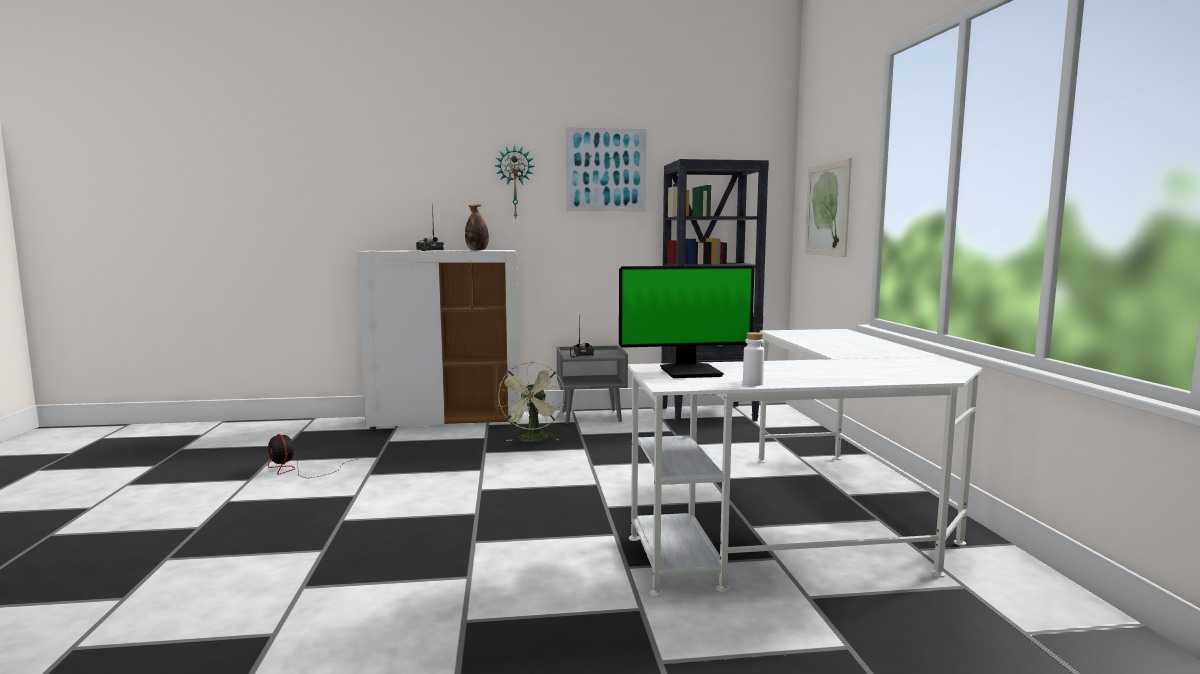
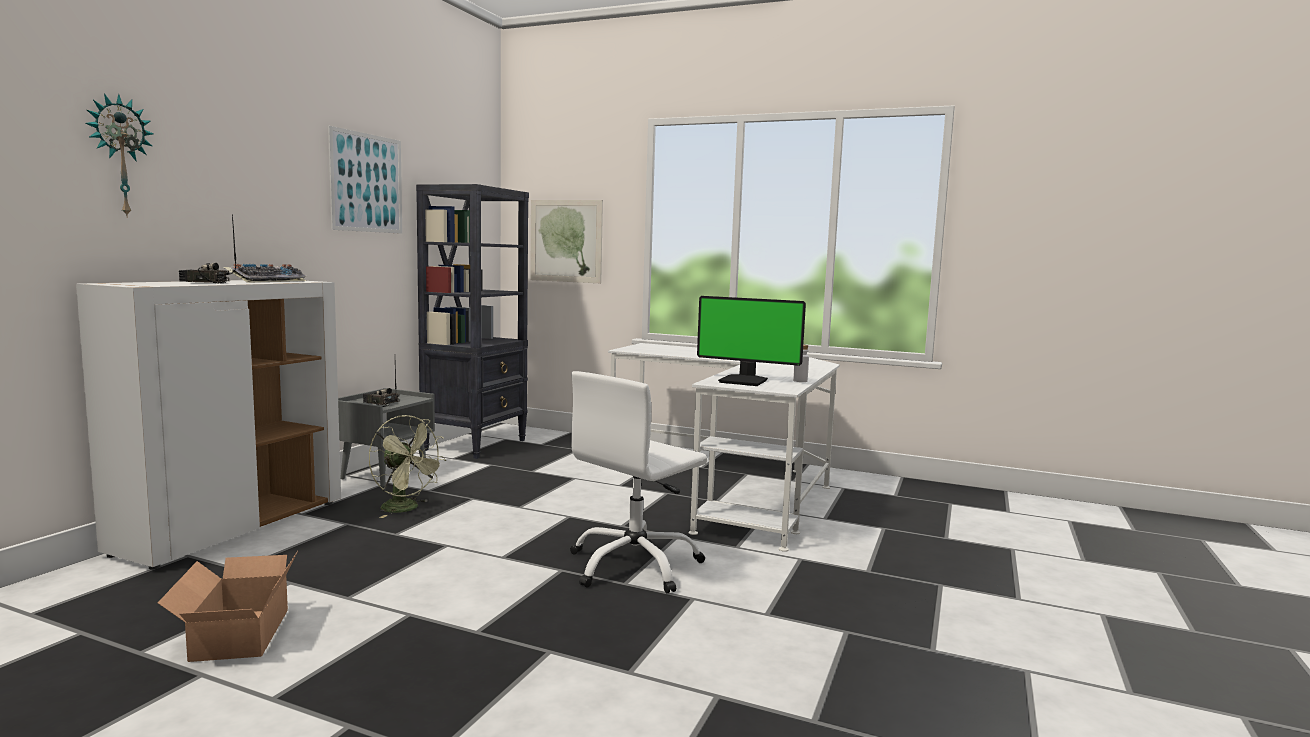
camera: 60 degrees left, 0 degrees up
(298, 470) = (235, 636): fan -> cardboard box
(477, 250) = (267, 281): bottle -> keyboard
(515, 182) = (277, 189): wall clock -> wall clock (119, 156)
(517, 535) = (634, 565): none -> white office chair
(690, 371) = (744, 381): monitor -> monitor turned 90 degrees clockwise

